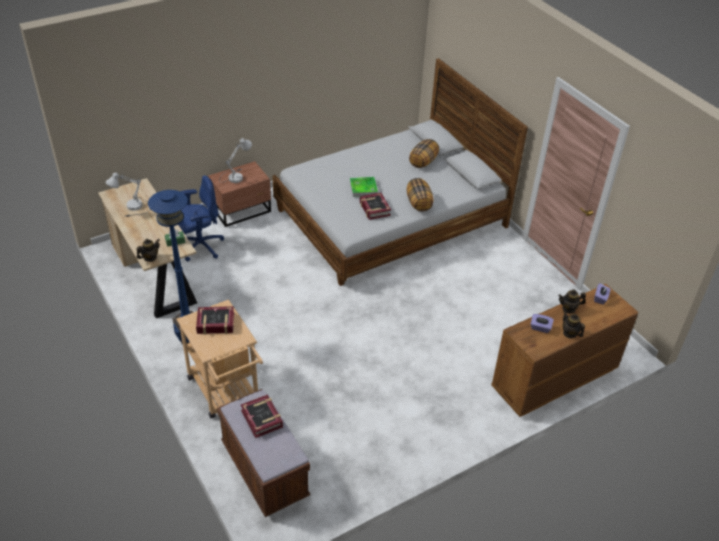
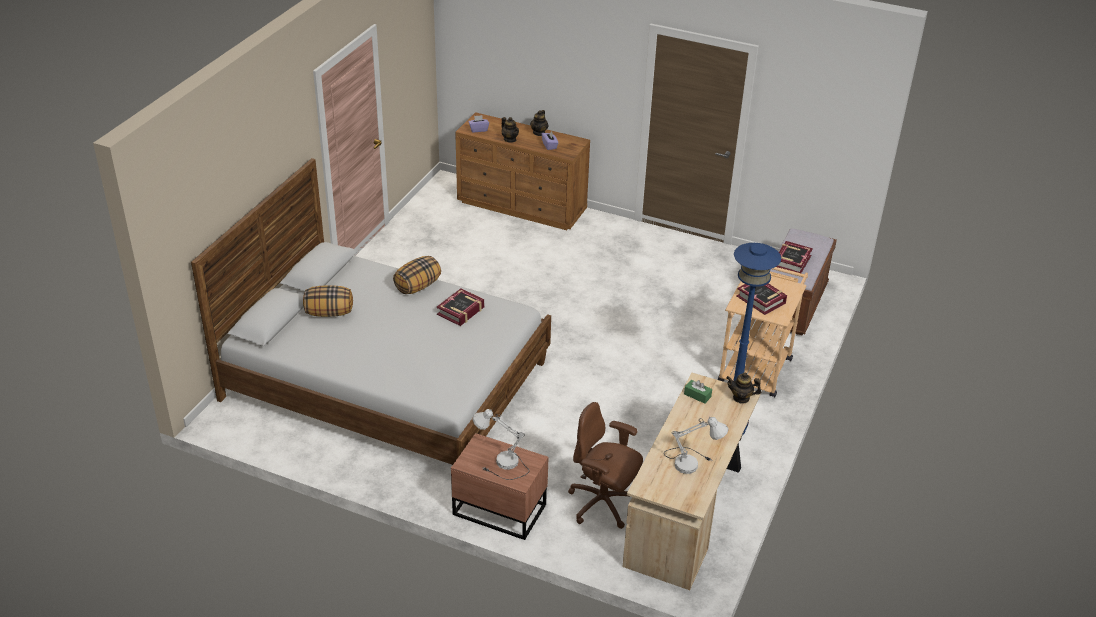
camera: 125 degrees left, 5 degrees down
(200, 247) = (603, 504): blue office chair -> brown office chair
(363, 188) = (431, 333): tray -> none

